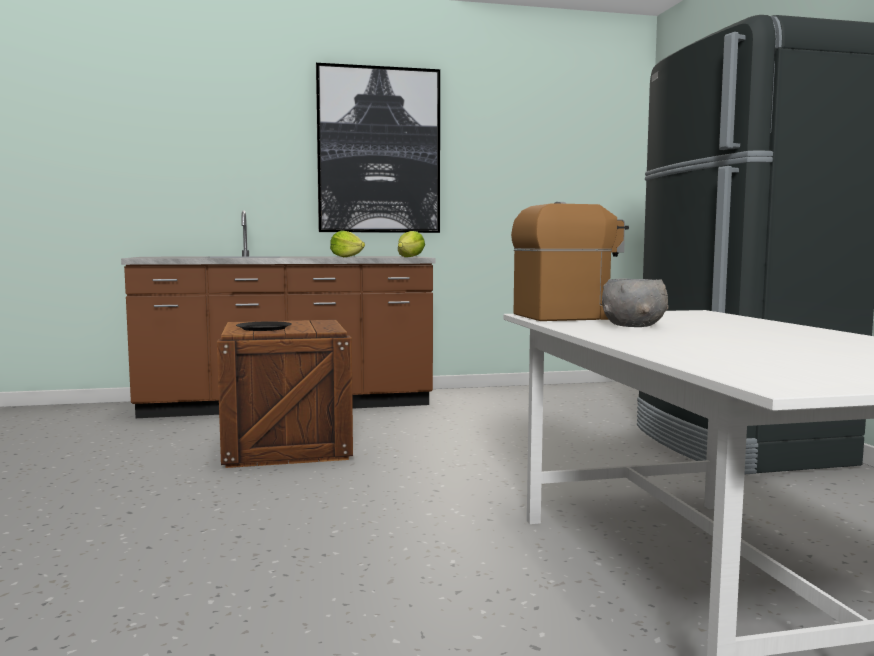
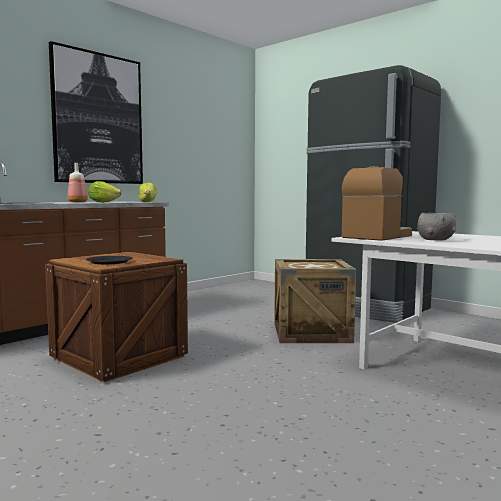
camera: 35 degrees left, 0 degrees up
(327, 256) = (77, 202): none -> bottle
(564, 463) = (311, 332): none -> crate

